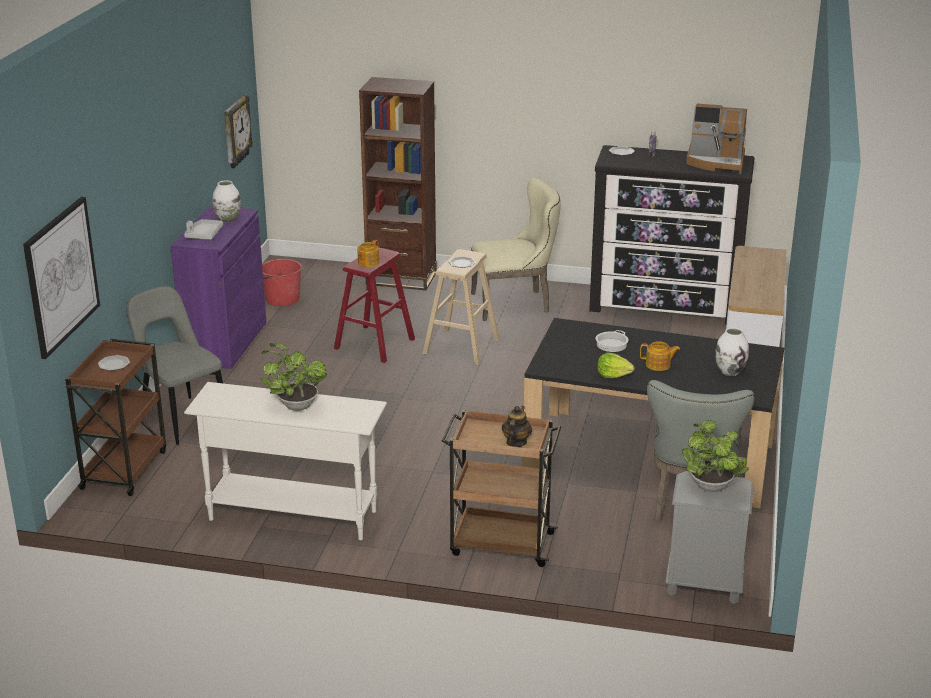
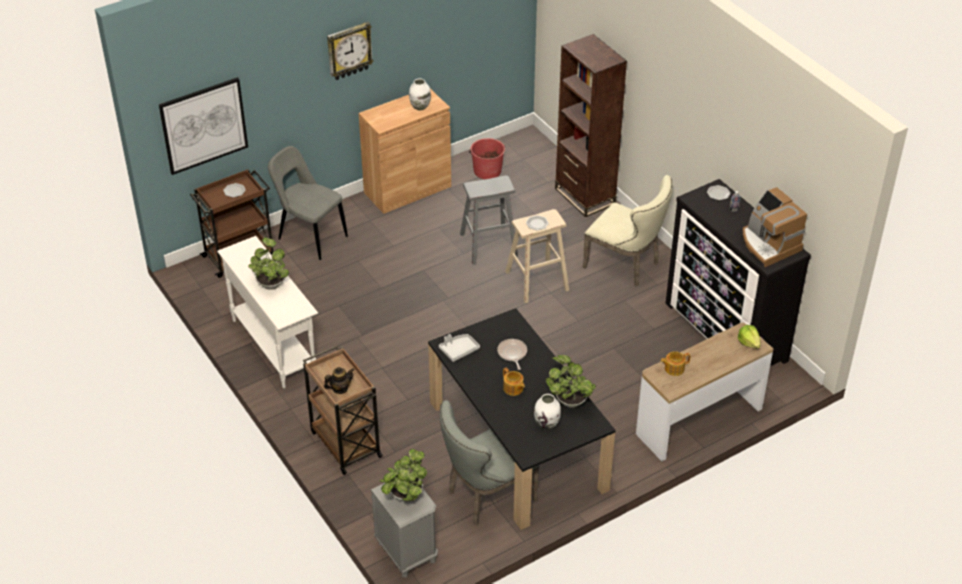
camera: 45 degrees right, 15 degrees up
(182, 418) = (310, 237): grey chair -> grey chair turned 60 degrees counterclockwise
(204, 235) = (388, 114): grey tray -> grey tray (459, 350)
(225, 342) = (407, 189): purple cabinet -> brown cabinet
(235, 132) = (488, 33): wall clock -> wall clock (349, 50)
(368, 262) = (482, 188): teapot -> teapot (673, 368)
(374, 344) = (488, 245): red stool -> grey stool
(611, 345) = (512, 354): cooking pot -> frying pan
(613, 374) = (475, 377): lettuce -> lettuce (749, 342)
(715, 349) = (569, 400): none -> potted plant

